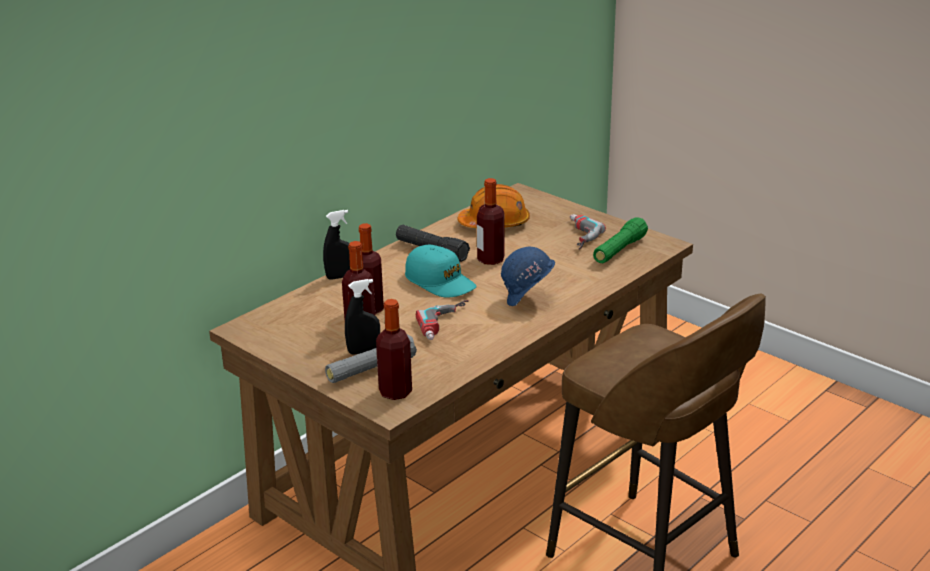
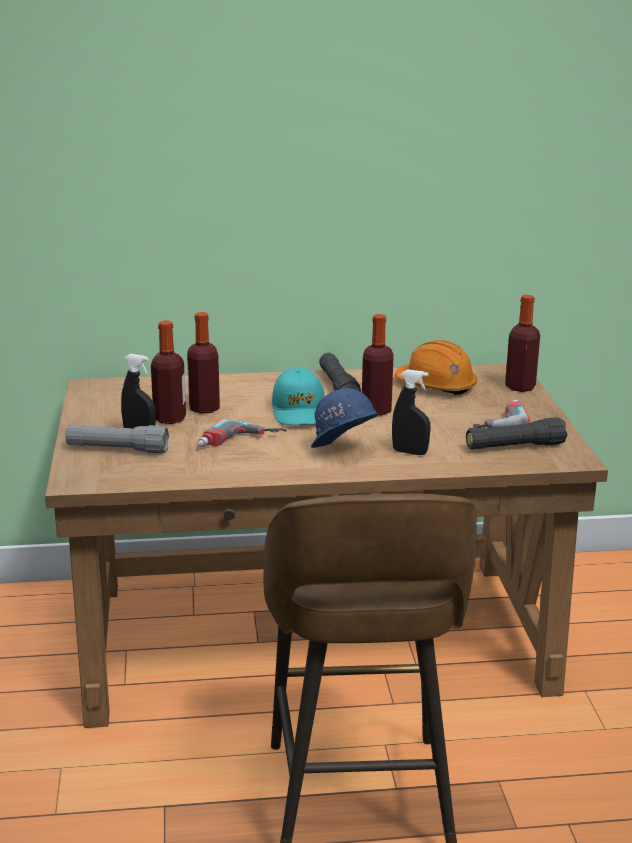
camera: 40 degrees right, 5 degrees down
(340, 276) = (229, 378): black spray bottle -> black spray bottle (410, 452)
(395, 392) = (102, 472): bottle -> bottle (520, 387)
(619, 250) = (514, 447): green flashlight -> black flashlight

